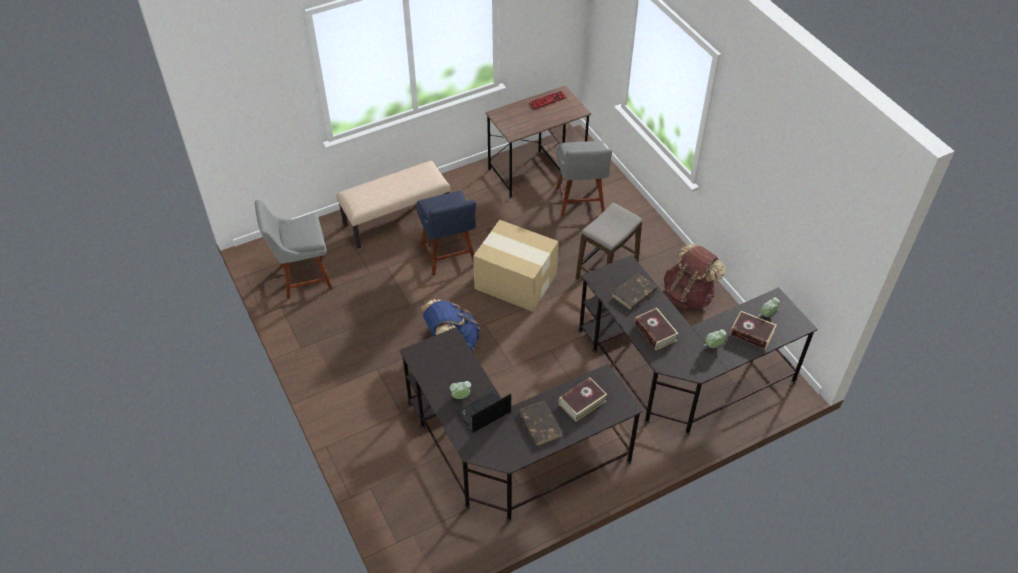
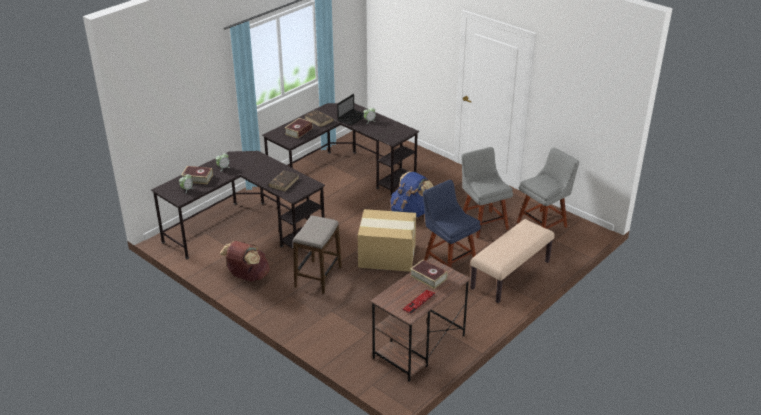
camera: 160 degrees right, 15 degrees down
(580, 202) = (363, 326): grey chair -> grey chair (482, 223)
(655, 332) = (263, 166): book -> book (428, 277)

